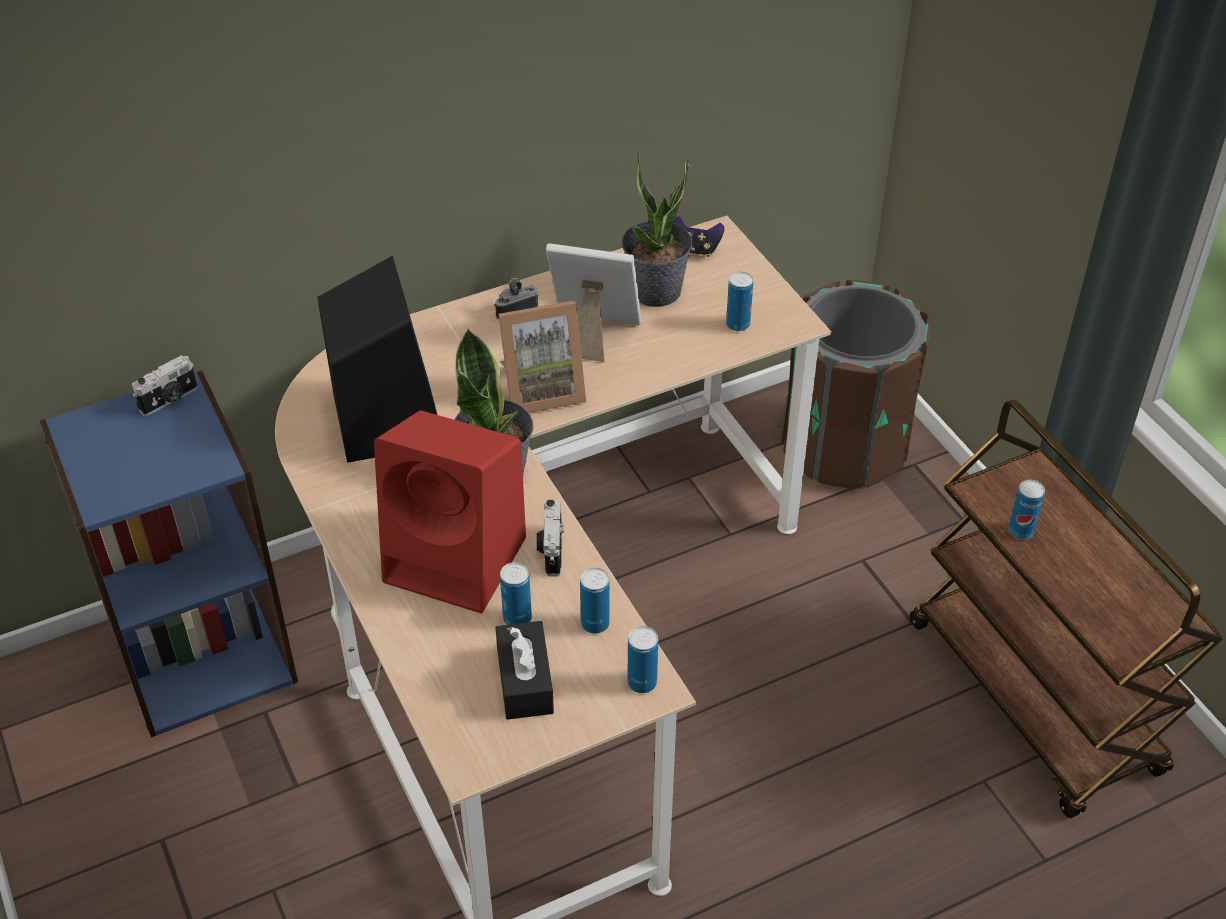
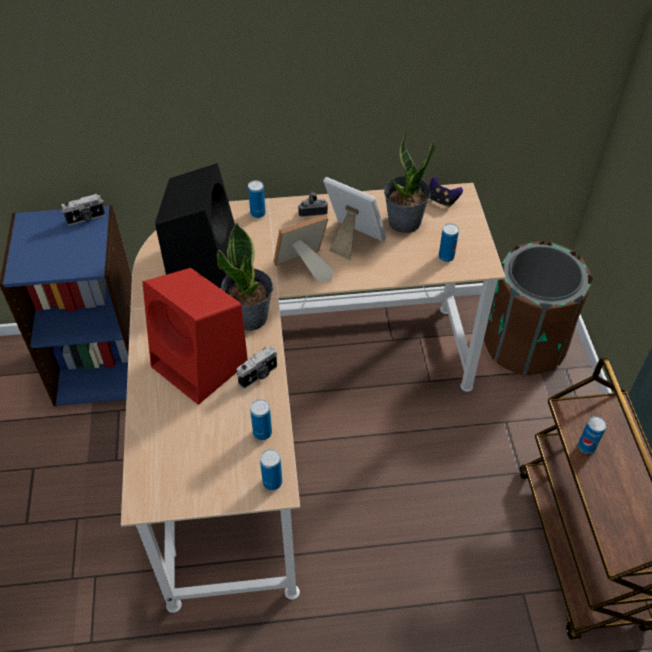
camera: 20 degrees right, 5 degrees up
(517, 618) = (217, 414): can -> can (258, 213)
(525, 681) = (202, 458): black tissue box -> none
(541, 390) = (303, 268): picture frame -> picture frame turned 150 degrees clockwise
(551, 550) = (259, 375): camera -> camera turned 150 degrees counterclockwise

